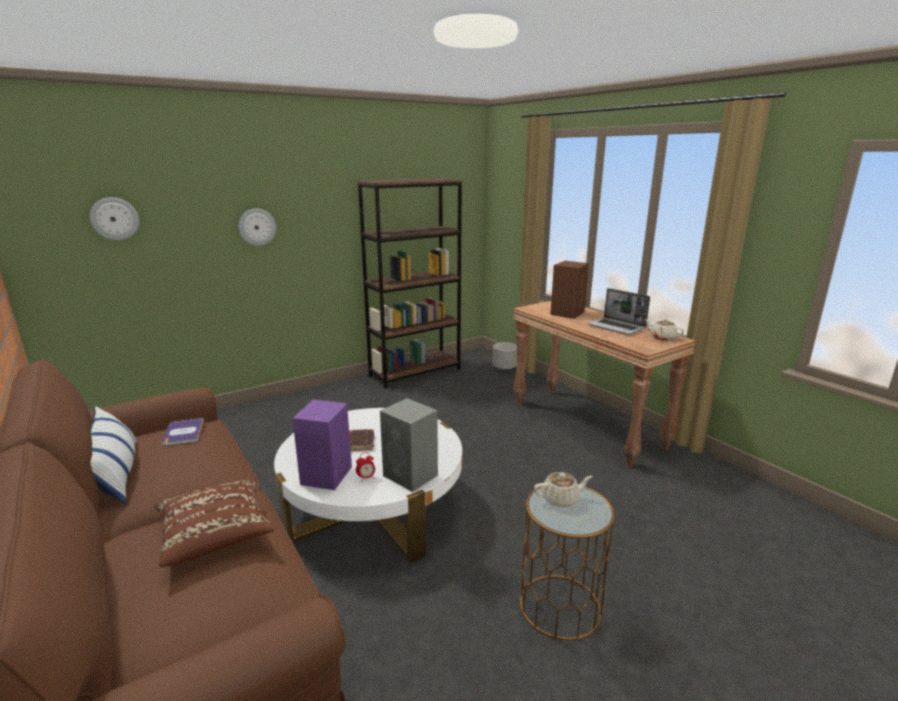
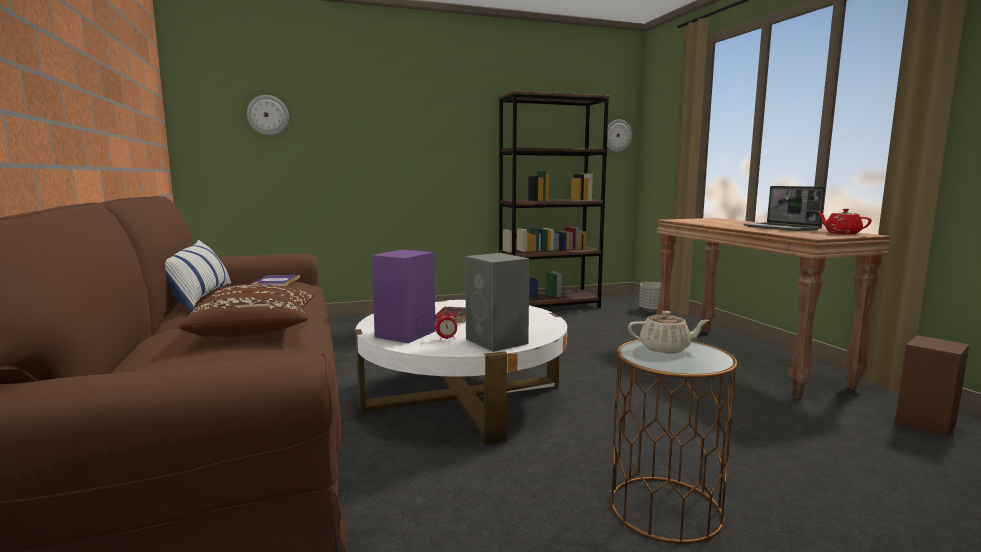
camera: 15 degrees right, 10 degrees down
(257, 227) = (396, 135): wall clock -> wall clock (617, 135)
(567, 313) = (722, 222): brown speaker -> brown speaker (926, 422)
(662, 338) = (841, 233): beige teapot -> red teapot

